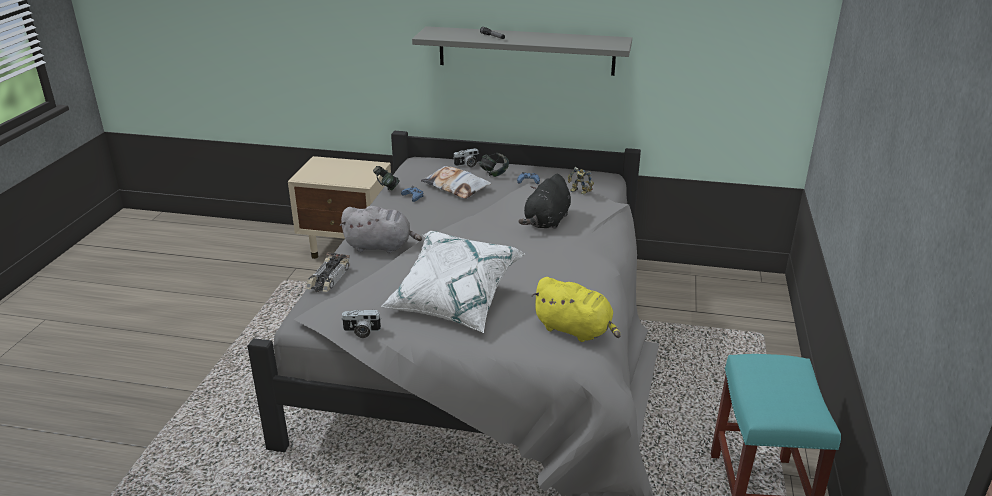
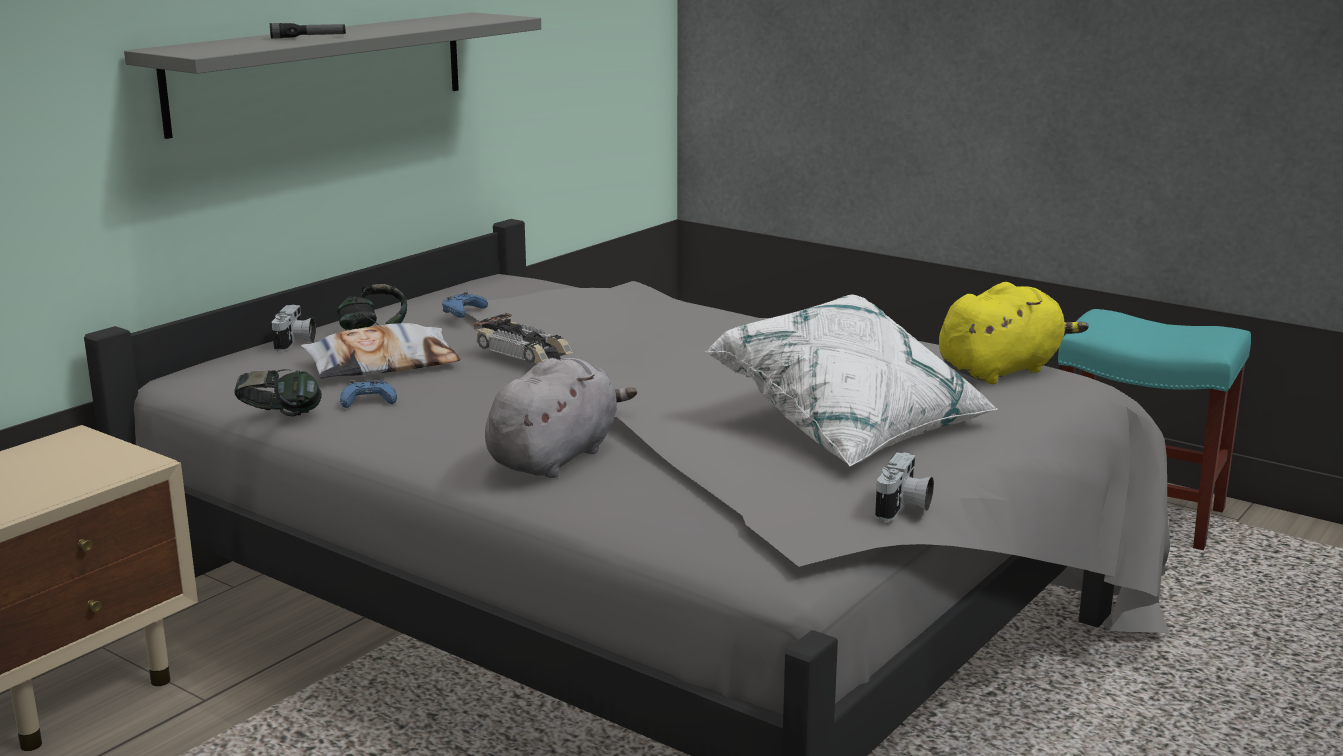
camera: 65 degrees left, 10 degrees down
(328, 278) = (638, 520): toy car -> toy car (524, 351)
(546, 222) = (629, 330): black plush toy -> none
(579, 192) = (557, 292): toy robot -> none

